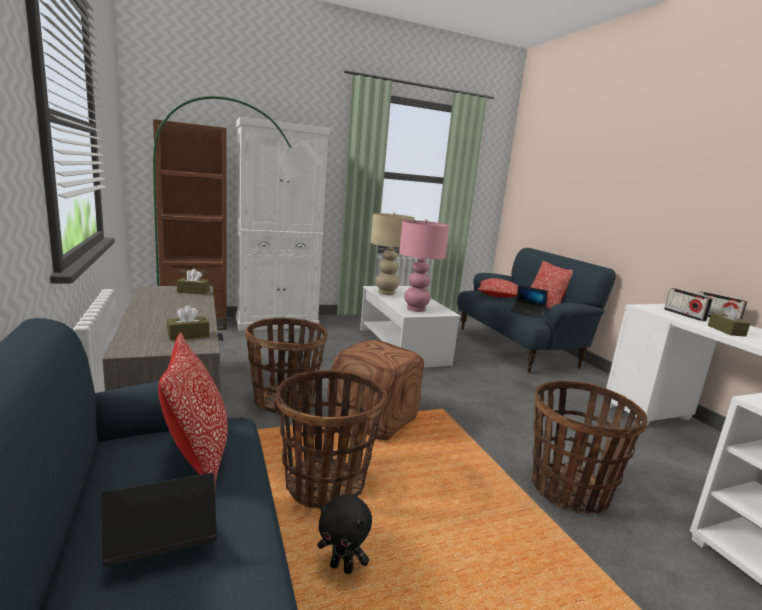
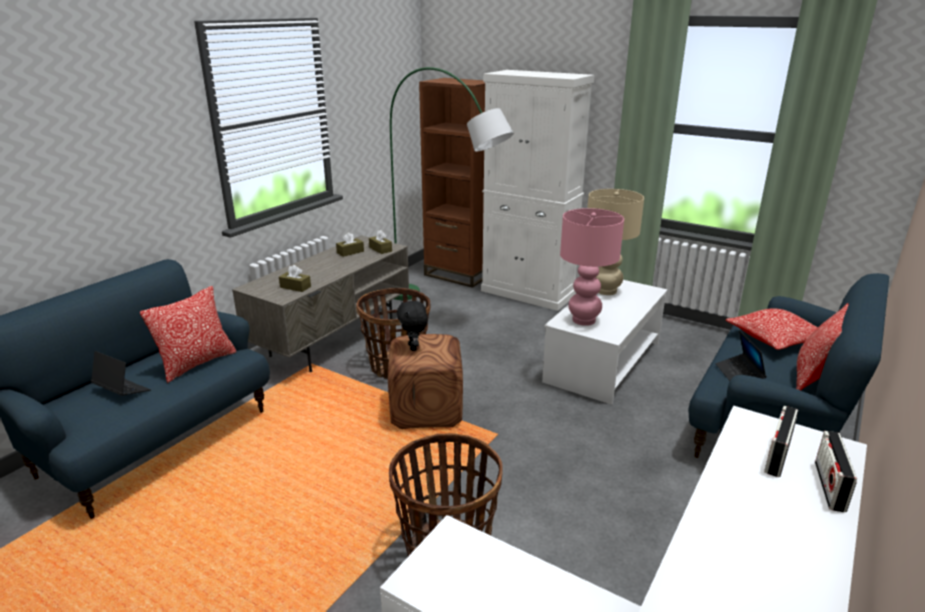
camera: 55 degrees right, 10 degrees up
(325, 484) = (315, 430): basket -> none
(342, 567) = (241, 473): black plush toy -> black plush toy (413, 347)
(726, 331) = (742, 497): brown tissue box -> brown tissue box (350, 252)

